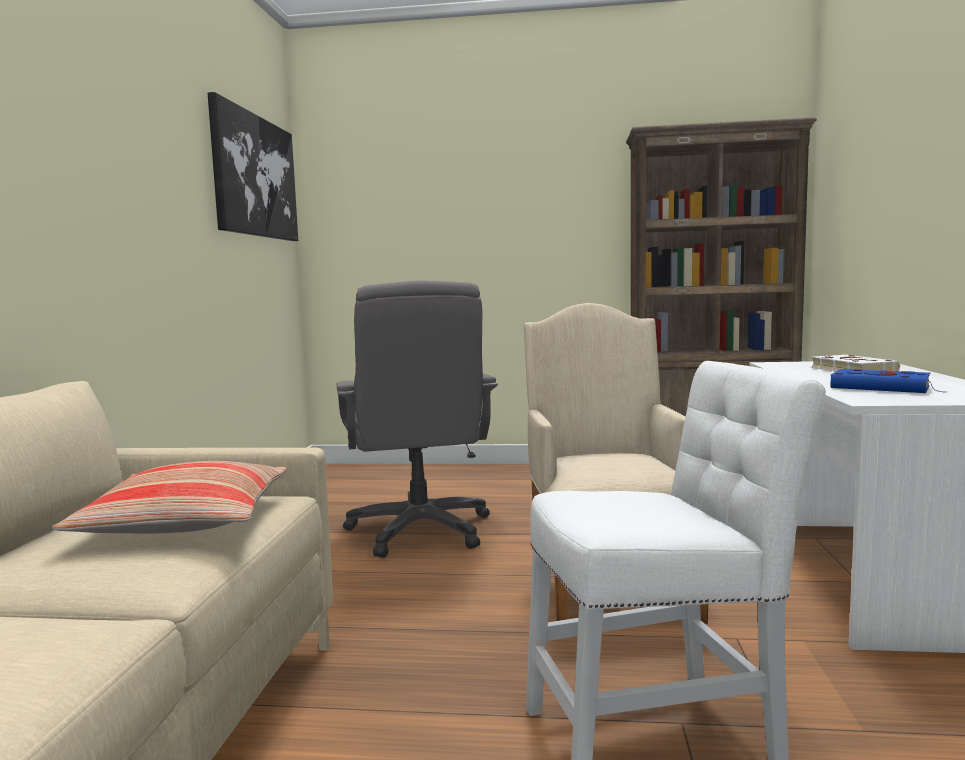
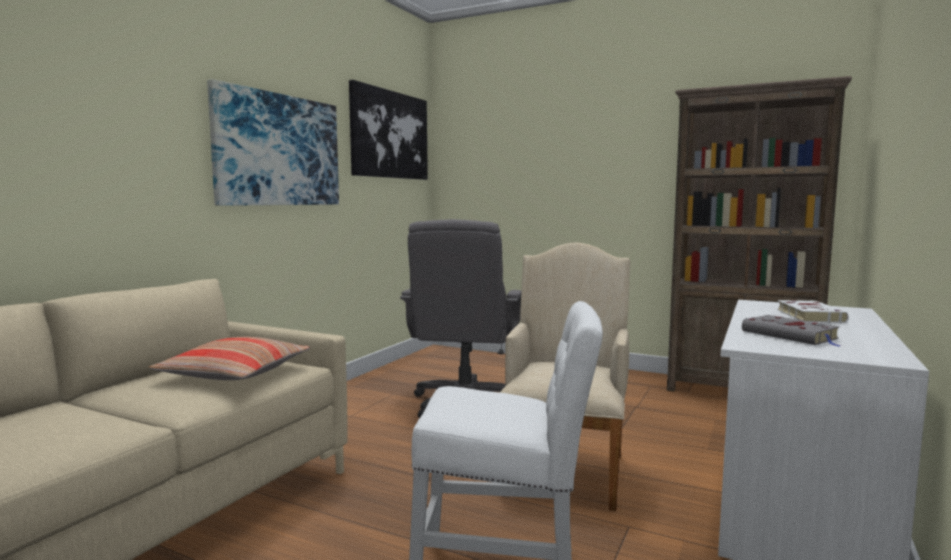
camera: 20 degrees right, 0 degrees up
(132, 186) = (278, 150): none -> picture
(883, 388) = (791, 336): blue book -> grey book

